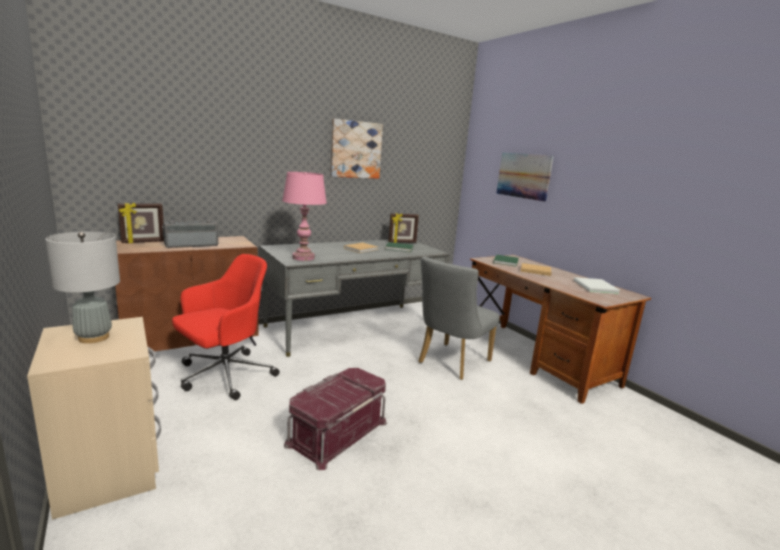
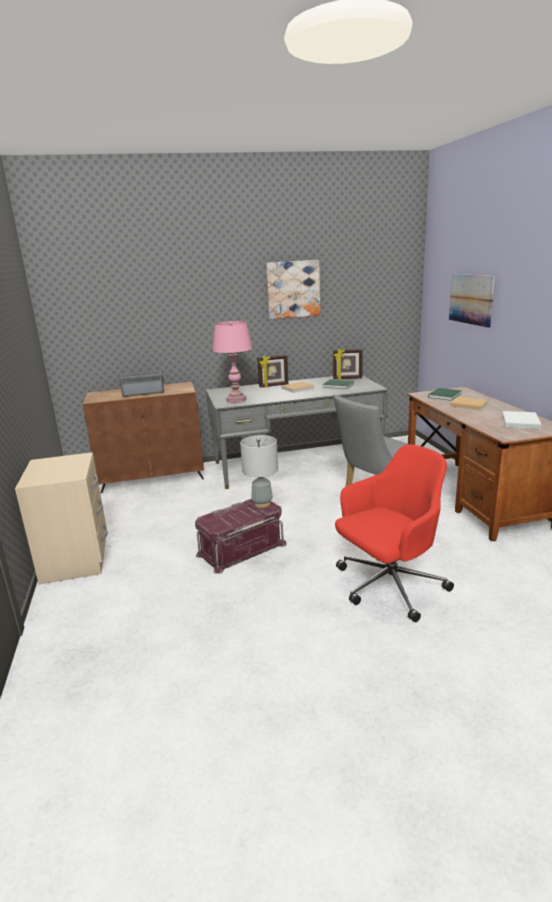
camera: 20 degrees right, 5 degrees up
(94, 337) = (57, 466): grey table lamp -> grey table lamp (262, 503)
(143, 242) = (109, 392): picture frame -> picture frame (274, 385)
(224, 375) = (170, 502): red office chair -> red office chair (388, 586)

